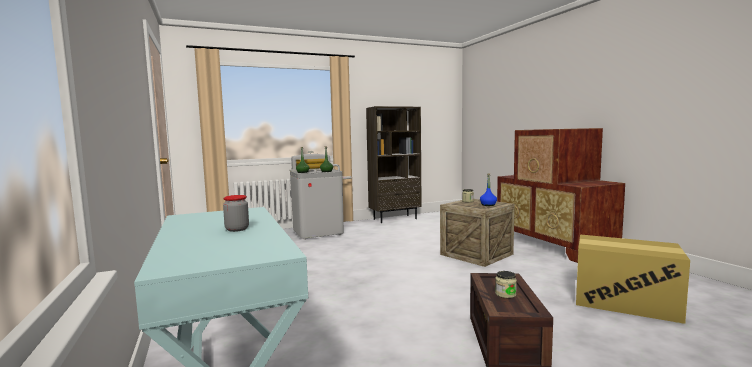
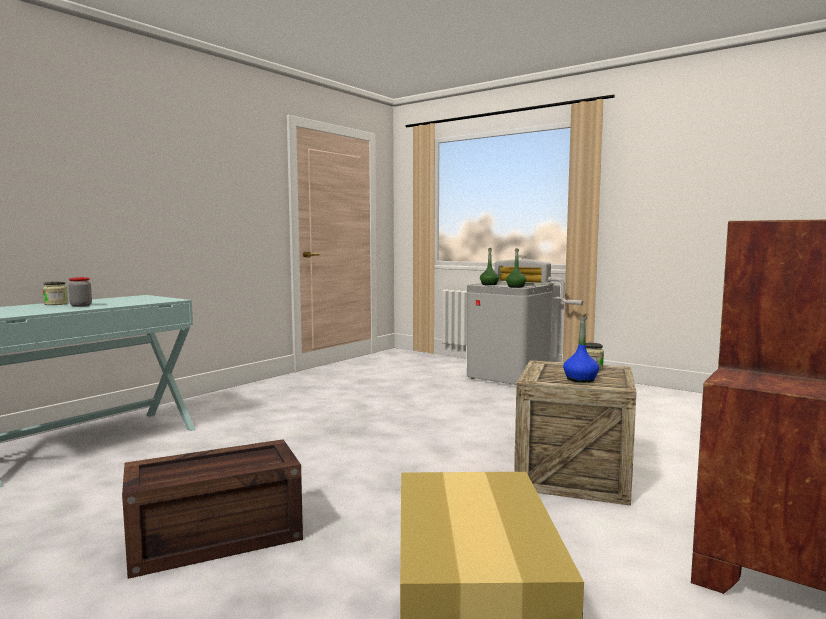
camera: 60 degrees right, 0 degrees up
(395, 219) = (669, 394): brown bookcase -> none
(505, 294) = (211, 466): jar -> jar (56, 304)

